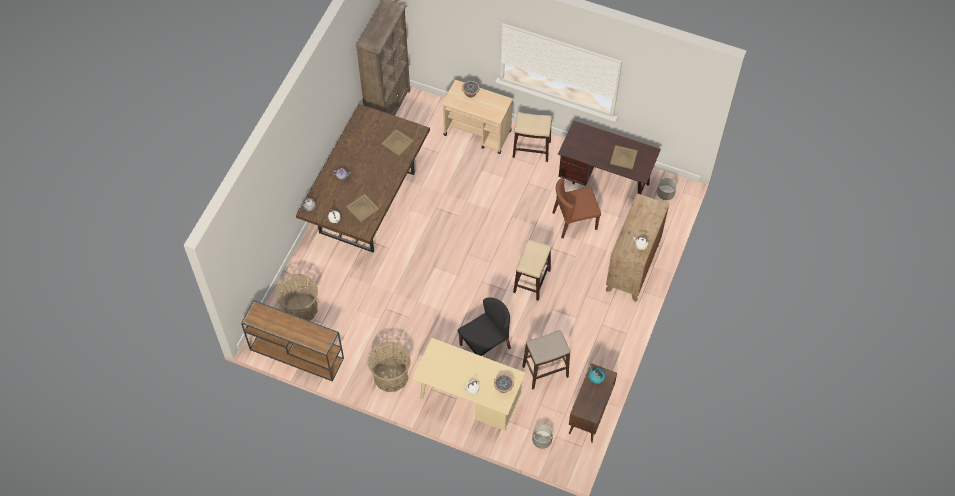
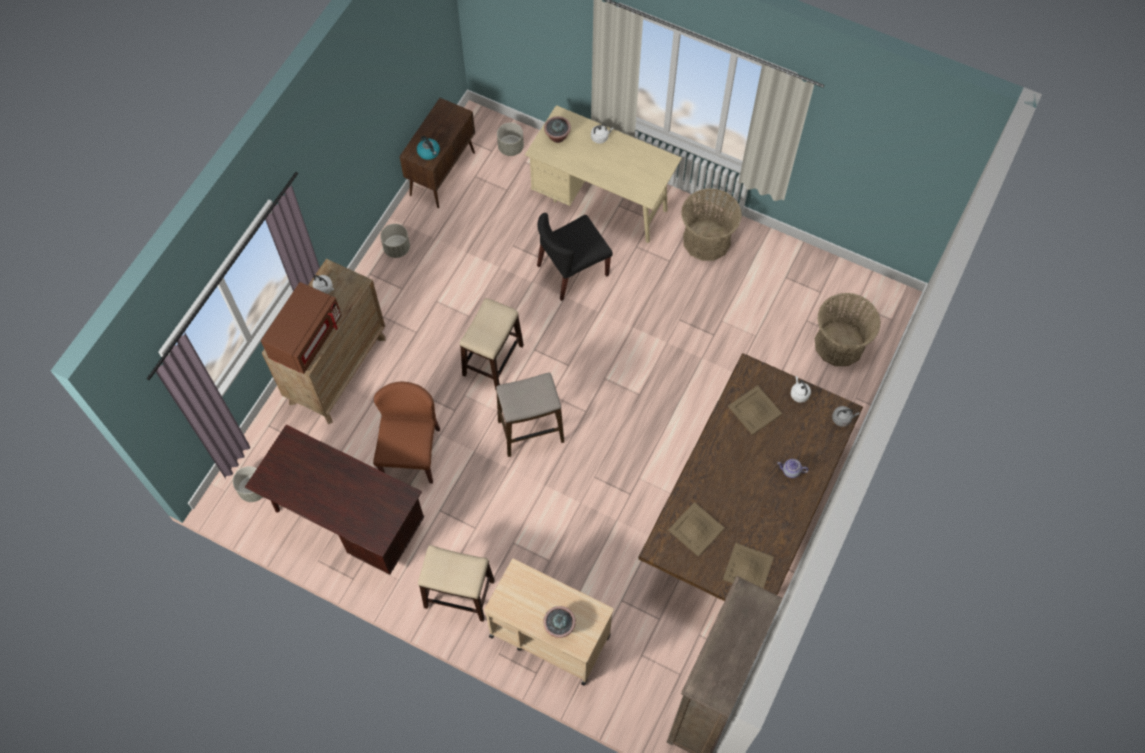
camera: 175 degrees left, 5 degrees up
(295, 354) = (841, 280): brown console table -> none
(545, 372) = (493, 230): stool -> stool (530, 431)
(574, 221) = (411, 453): brown chair -> brown chair turned 75 degrees counterclockwise
(611, 353) = (397, 248): none -> grey planter
(623, 157) = (311, 474): beige tray -> beige tray (748, 568)
(644, 214) = (305, 338): none -> brown microwave

